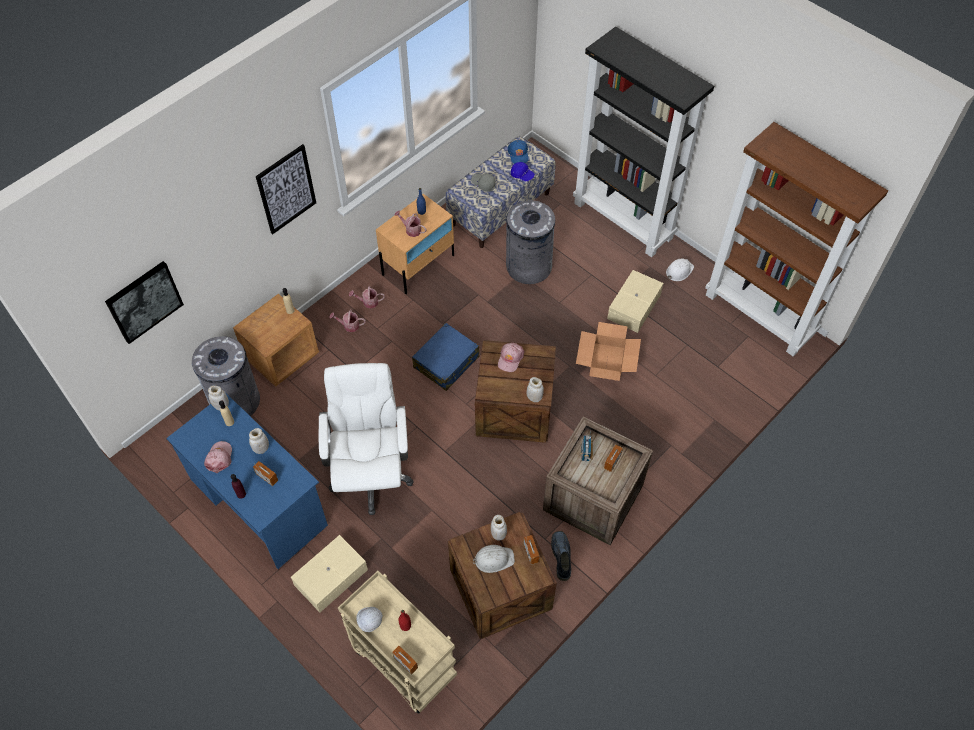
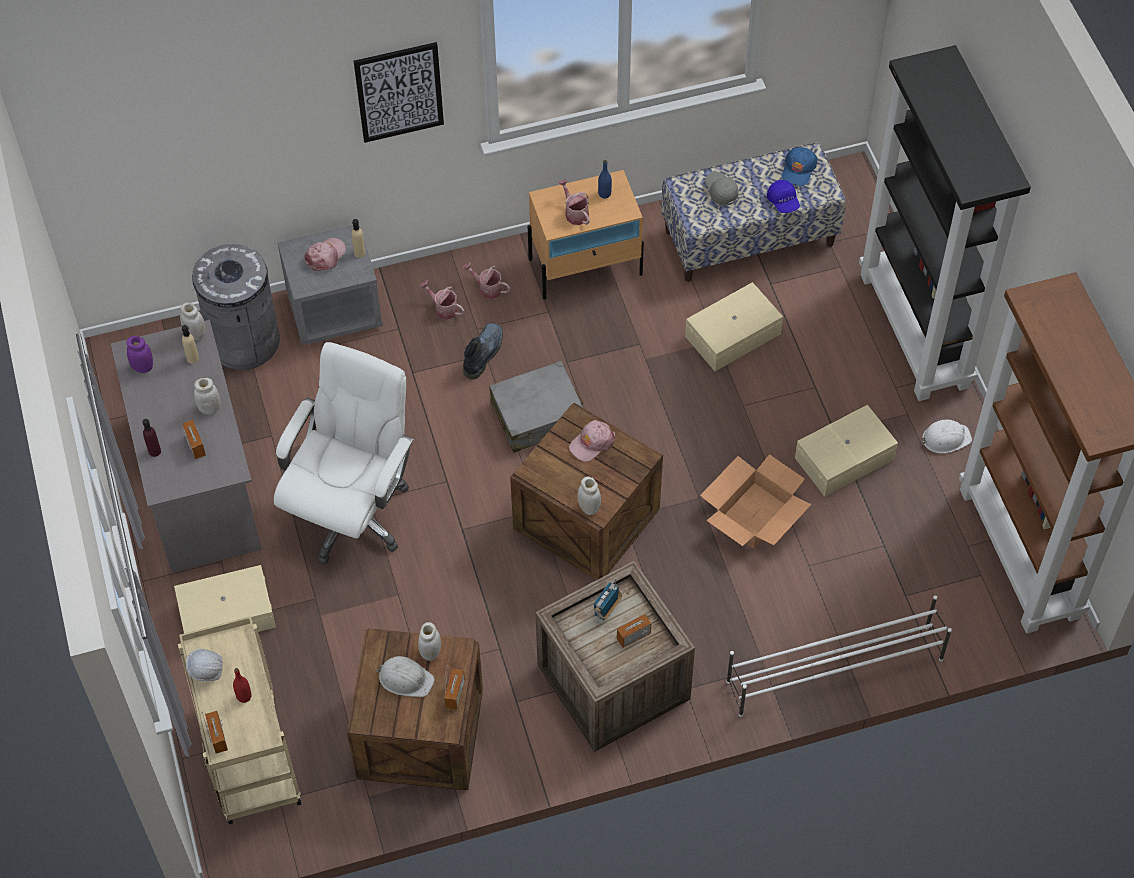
camera: 30 degrees right, 0 degrees up
(144, 301) = (155, 162): picture -> none
(198, 443) = (143, 367): none -> purple jar
(219, 458) = (155, 396): pink cap -> pink cap (326, 256)
(258, 502) = (197, 481): blue desk -> grey desk
(282, 356) = (335, 310): brown nightstand -> grey nightstand
(446, 362) = (538, 415): blue suitcase -> grey suitcase
(528, 266) = (734, 336): grey trash can -> beige storage box
(561, 556) = (522, 732): boot -> boot (483, 353)
(709, 428) = (833, 670): none -> white shoe rack

